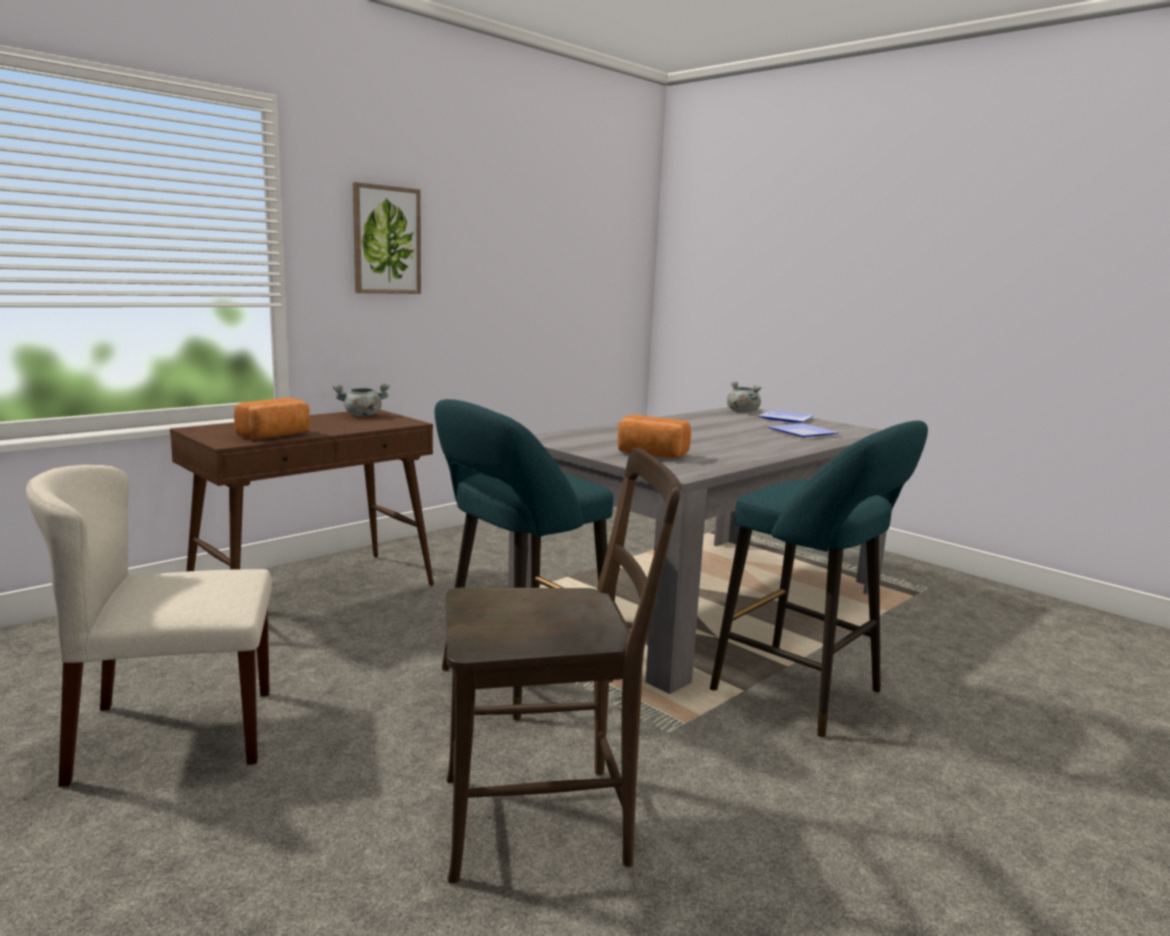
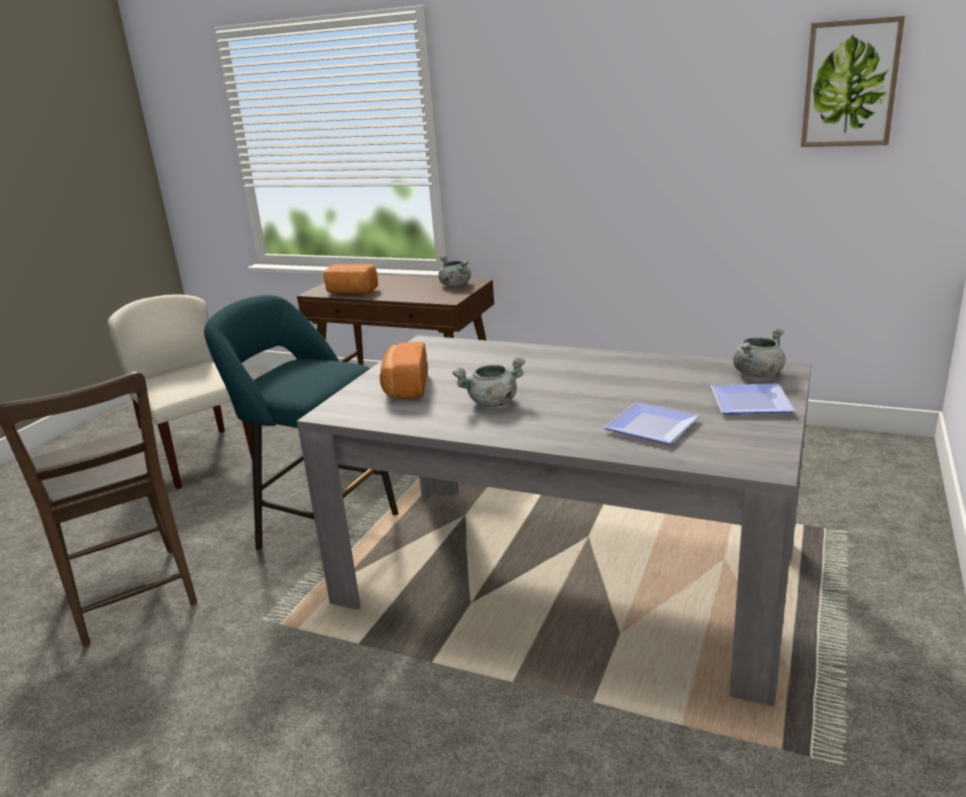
camera: 70 degrees right, 10 degrees up
(386, 240) = (527, 120): picture -> picture (850, 84)
(720, 446) = (492, 403): none -> grey cooking pot
(805, 694) = (375, 685): turquoise stool -> none

